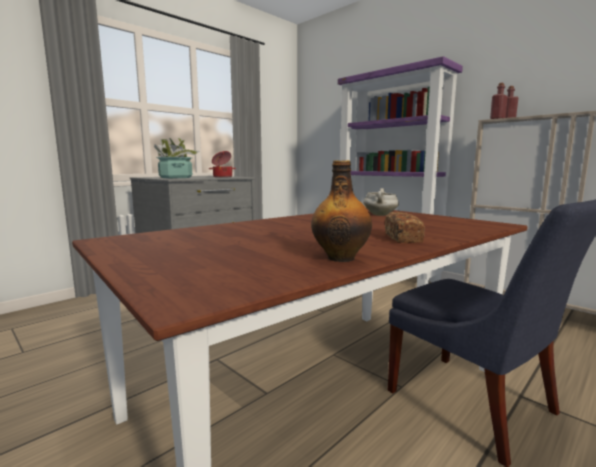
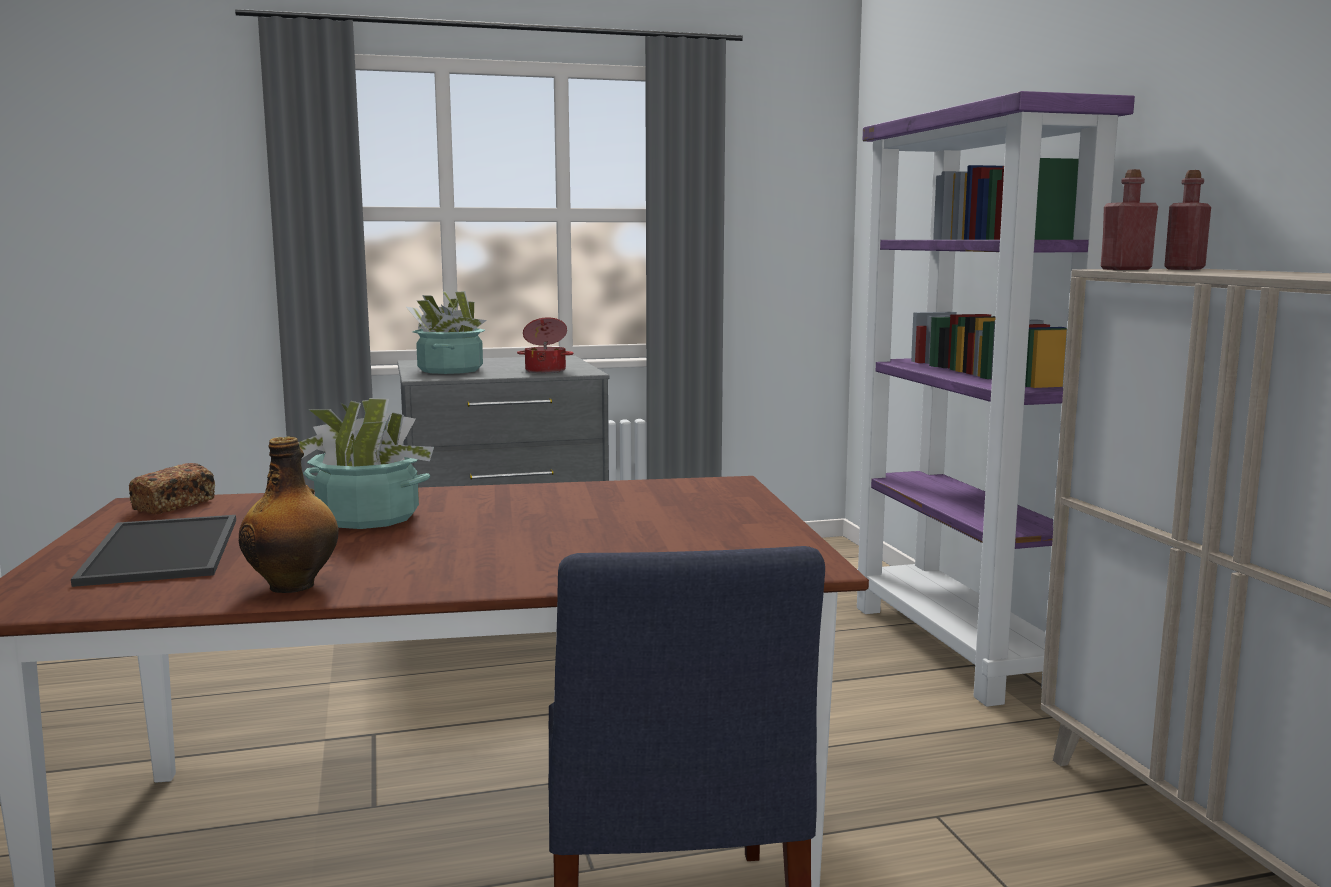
camera: 30 degrees right, 0 degrees up
(202, 256) = (165, 550): none -> tray
(269, 231) = (369, 517): none -> potted plant
(380, 215) = (678, 504): white cooking pot -> none
(403, 238) = (498, 567): bread -> bread (174, 505)

